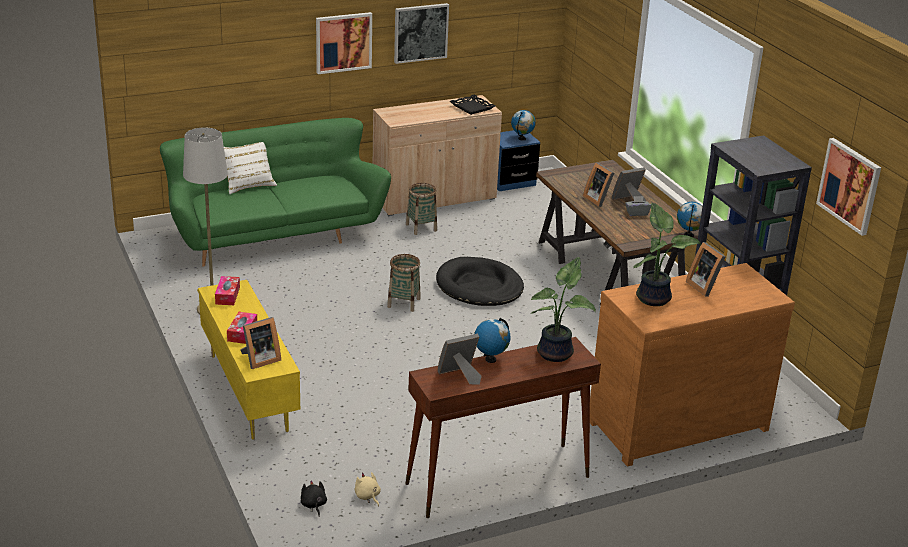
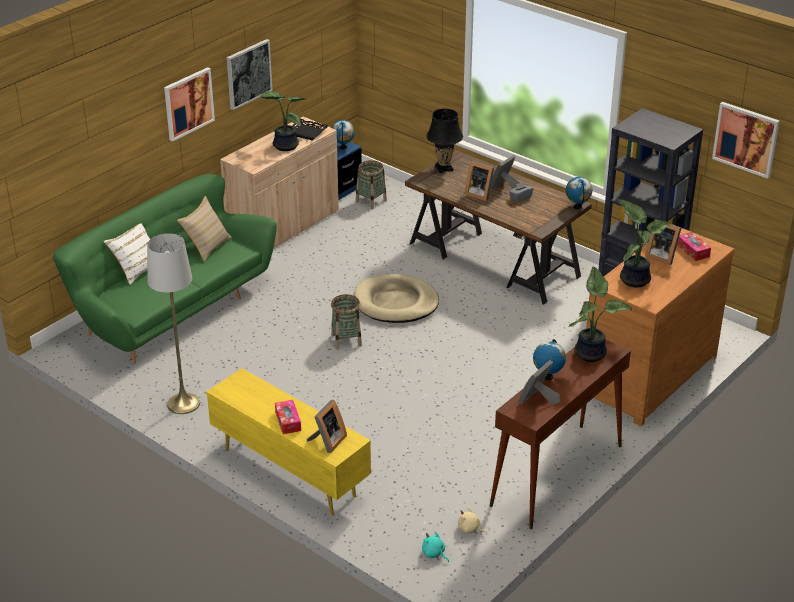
camera: 25 degrees left, 5 degrees up
(227, 295) = (240, 390): tissue box -> tissue box (693, 251)
(313, 505) = (434, 554): black plush toy -> turquoise plush toy
(323, 183) = (207, 246): none -> beige pillow
(421, 227) = (297, 260): basket -> basket (371, 201)
(440, 113) = (284, 146): none -> potted plant
(479, 286) = (396, 303): black dog bed -> beige dog bed
(584, 171) = (443, 168): none -> black table lamp

